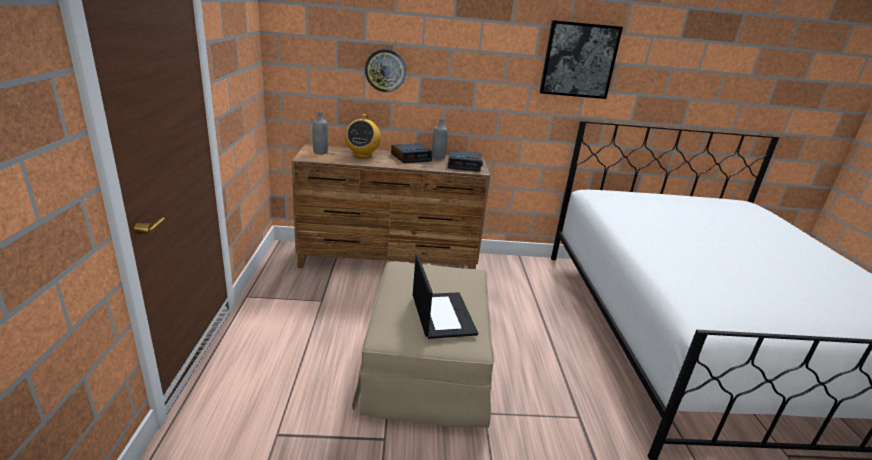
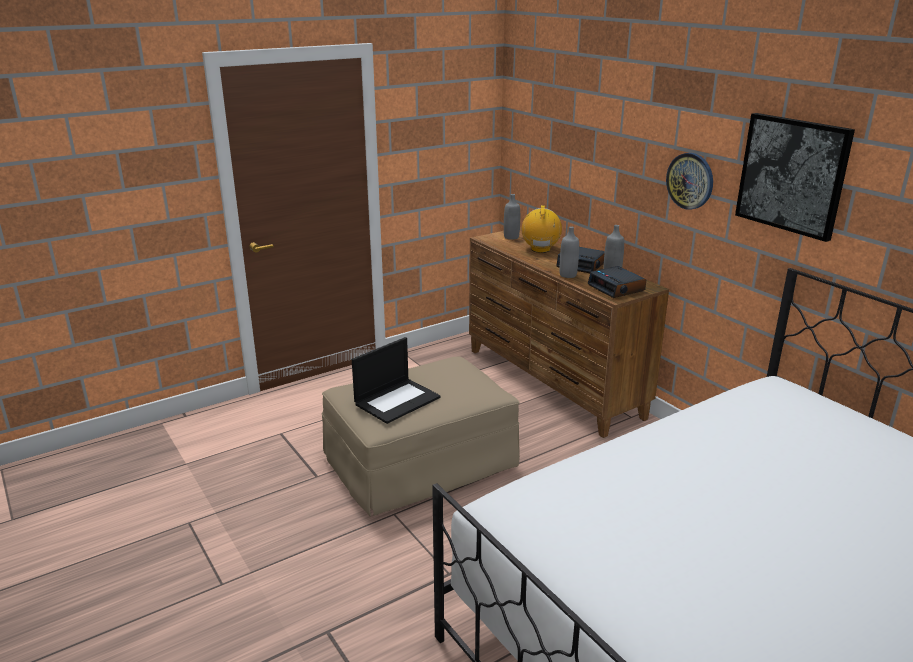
camera: 60 degrees right, 0 degrees up
(362, 155) = (540, 249): radio -> radio turned 120 degrees clockwise
(385, 70) = (585, 159): wall clock -> wall clock (690, 181)
(422, 166) = (568, 275): none -> grey bottle

